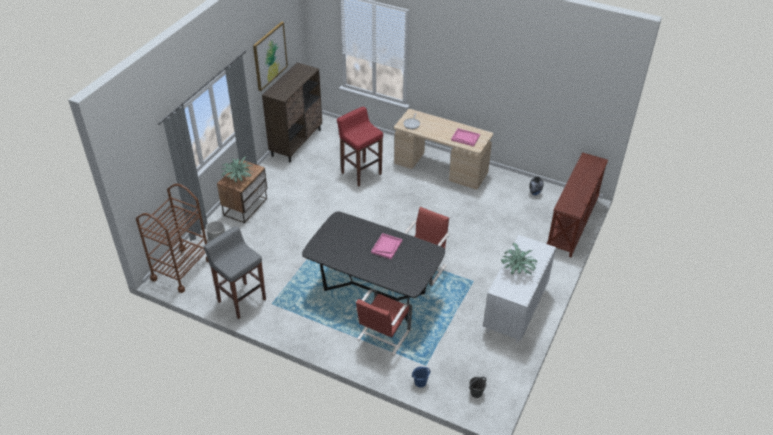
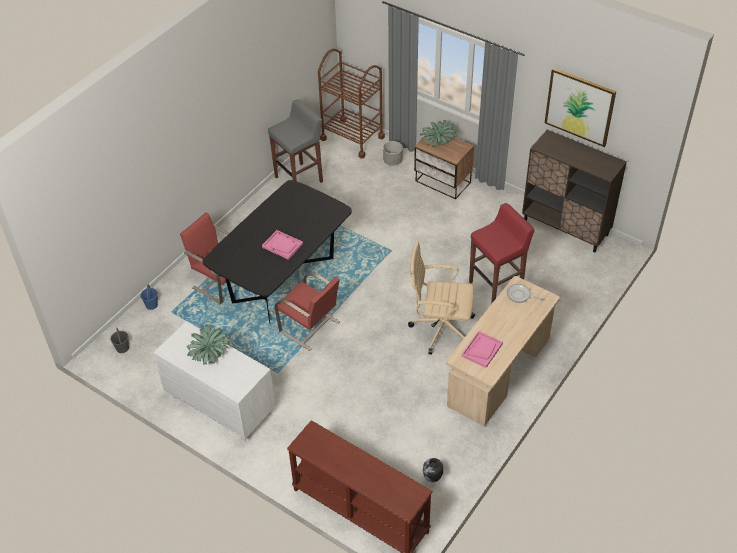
camera: 100 degrees right, 5 degrees up
(407, 198) = (440, 328): none -> beige office chair

